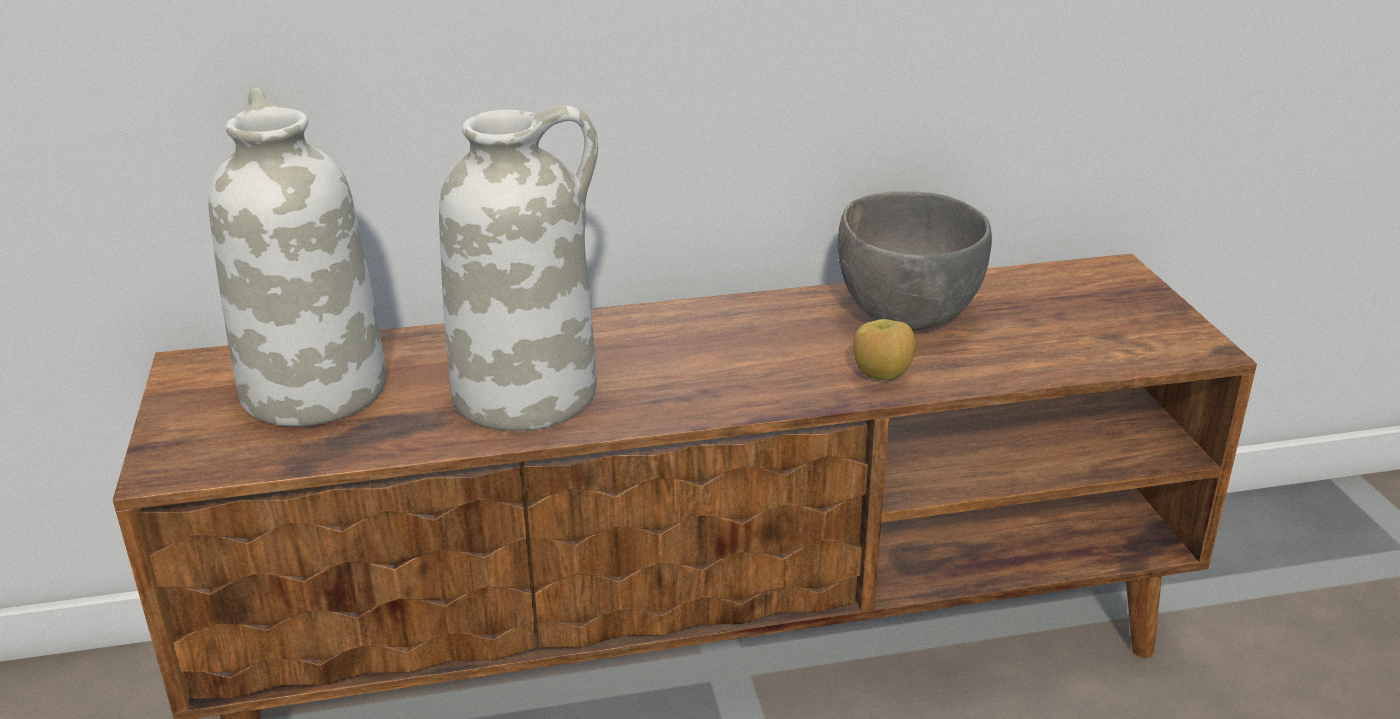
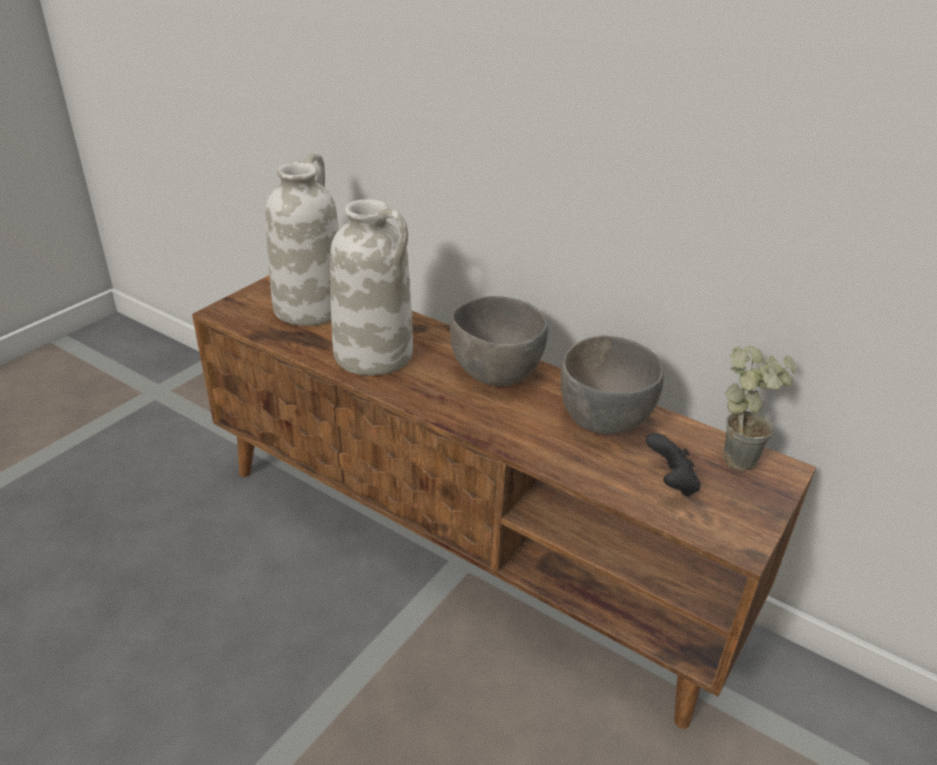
camera: 45 degrees right, 5 degrees up
(714, 333) = (495, 373): none -> grey bowl
(881, 376) = (530, 441): apple -> none
(1064, 334) = (670, 483): none -> black game controller
(1068, 276) = (741, 455): none -> potted plant

